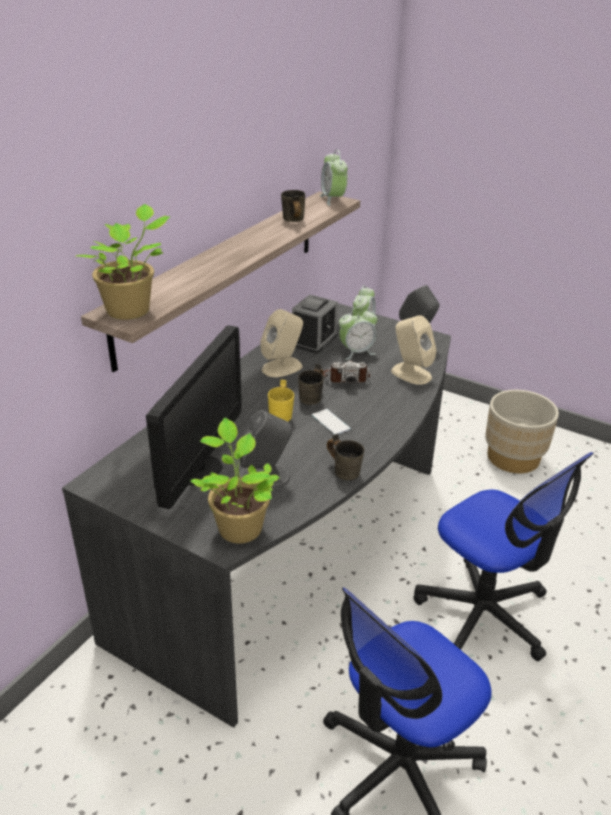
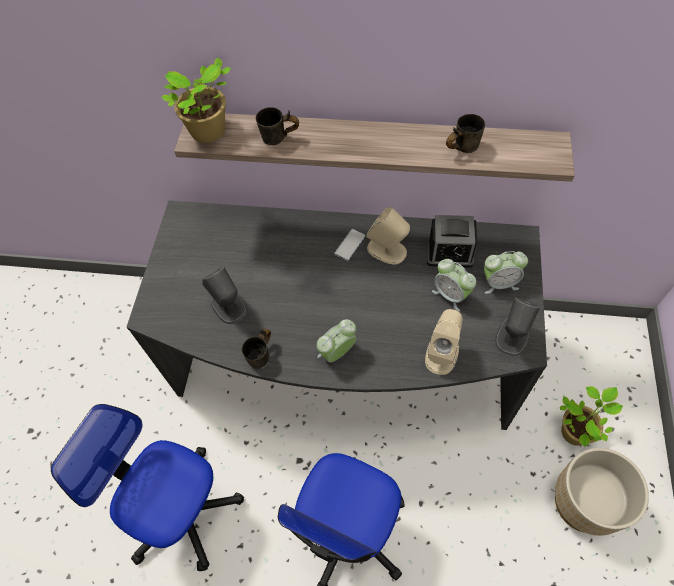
camera: 70 degrees right, 25 degrees up
(199, 470) = (219, 263): monitor -> none
(239, 526) = (168, 315): potted plant -> potted plant (576, 430)
(284, 415) = (315, 283): yellow mug -> none
(314, 398) = (353, 293): grey mug -> grey mug (279, 140)
(331, 422) = (323, 320): phone -> phone (349, 245)
(333, 199) = (553, 153): alarm clock -> alarm clock (337, 352)
(346, 377) = (400, 303): camera -> none

